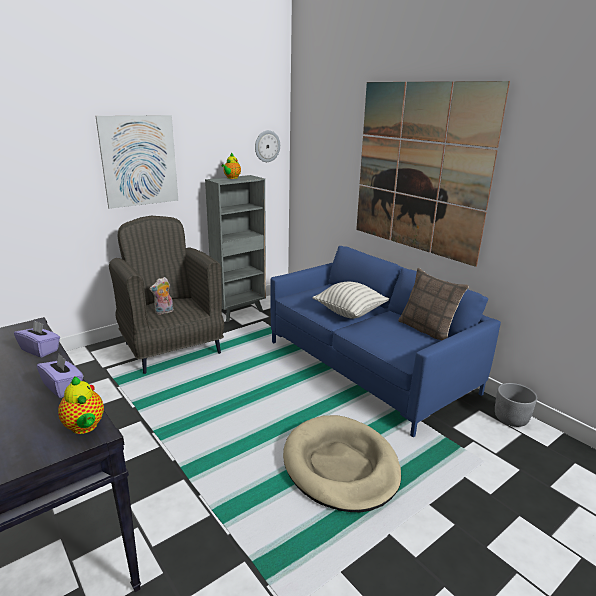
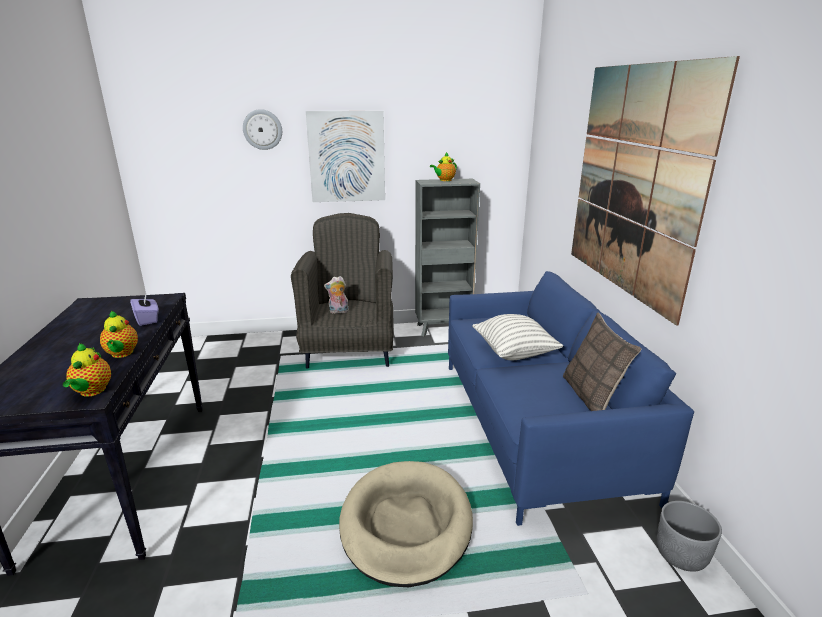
camera: 30 degrees right, 0 degrees up
(63, 387) = (122, 354): purple tissue box -> teapot
(267, 146) = (498, 146): wall clock -> wall clock (262, 129)

